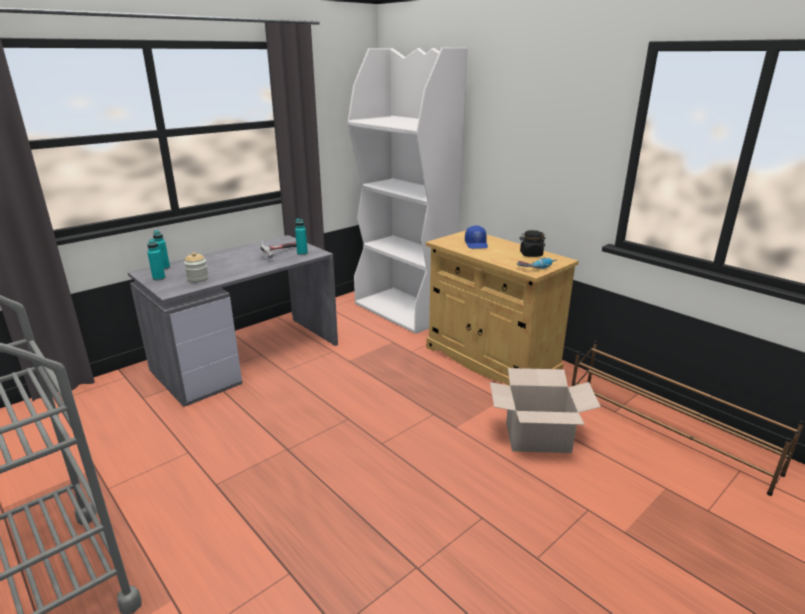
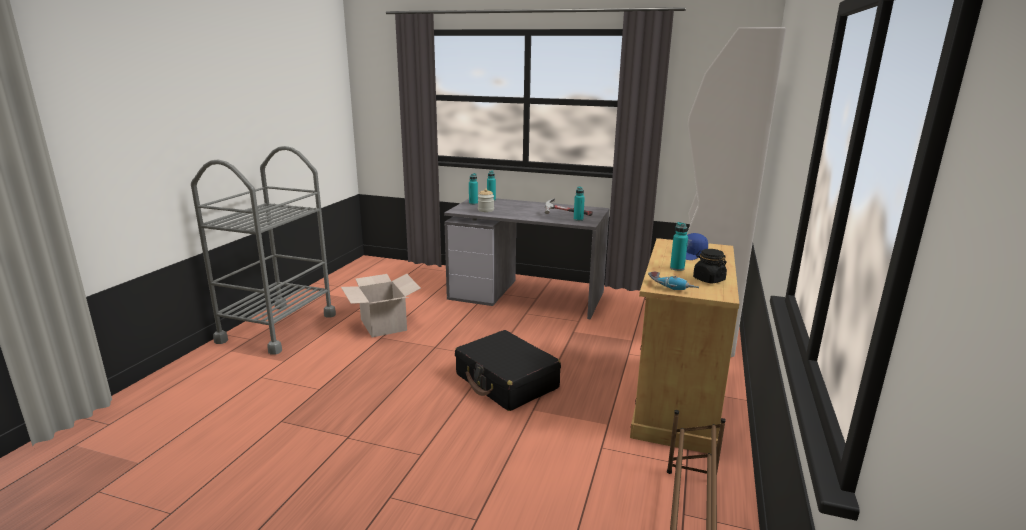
camera: 60 degrees right, 5 degrees down
(400, 426) = (506, 382): none -> black suitcase
(501, 255) = (677, 268): none -> turquoise bottle
(538, 437) = (567, 462): cardboard box -> cardboard box (384, 325)

